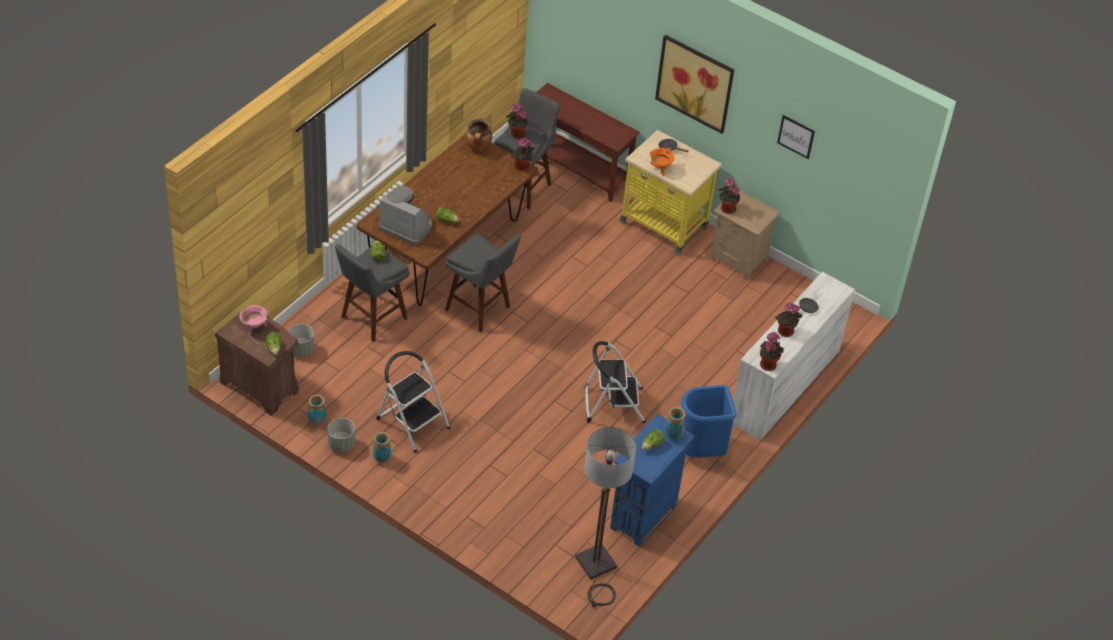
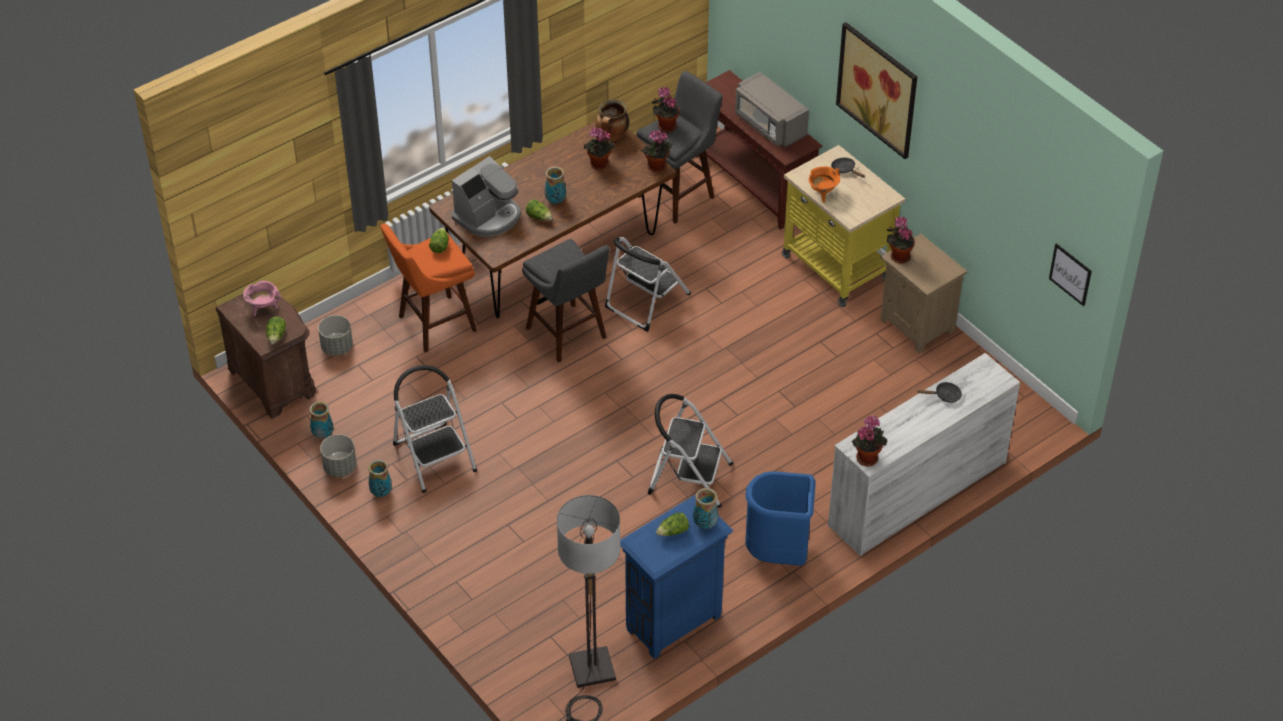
camera: 20 degrees right, 0 degrees up
(371, 319) = (433, 325): grey stool -> orange stool
(407, 226) = (488, 217): coffee machine -> coffee machine turned 90 degrees clockwise
(454, 205) = (555, 200): none -> vase
(529, 274) = (645, 302): none -> step ladder
(594, 122) = (769, 125): none -> grey microwave
(785, 332) = (905, 421): potted plant -> potted plant (598, 165)
(796, 136) = (984, 174): picture -> picture (1070, 274)

